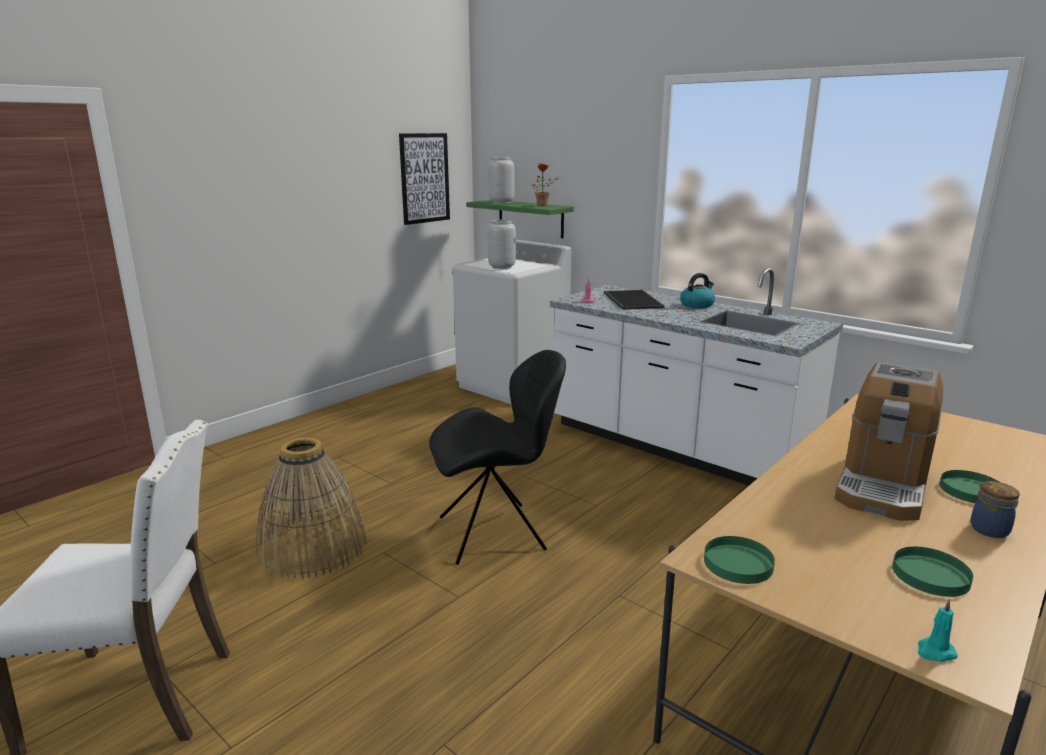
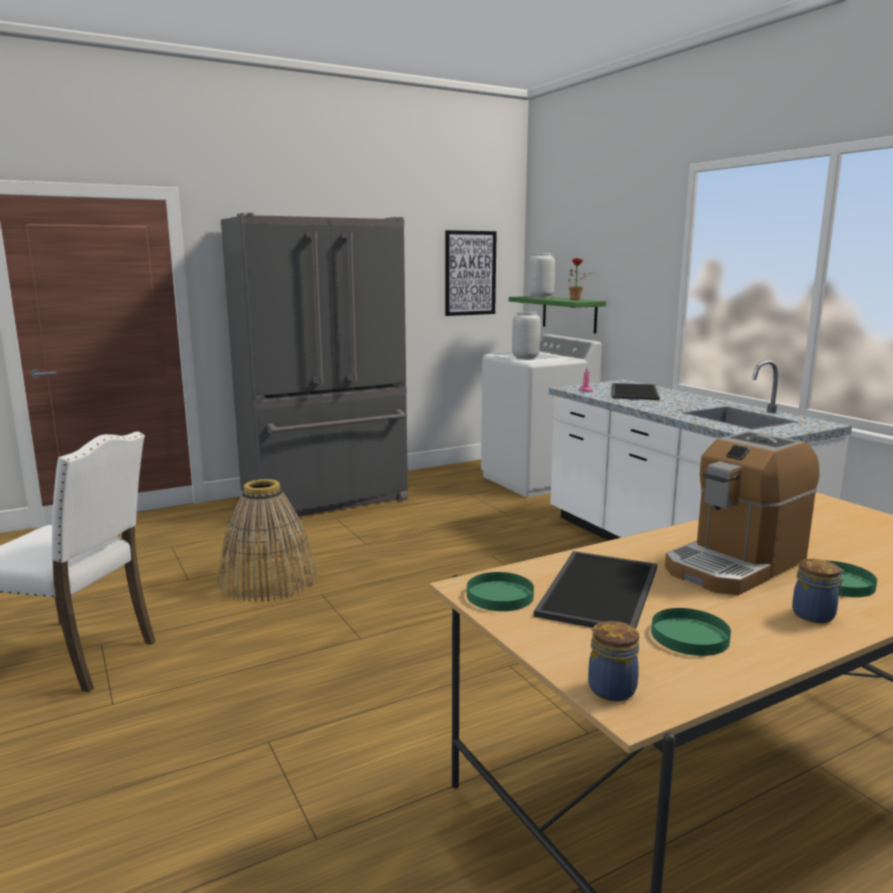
camera: 20 degrees right, 5 degrees down
(313, 436) = (327, 499): none -> grey fridge
(496, 532) = (430, 596): black chair -> none
(697, 305) = (699, 400): kettle -> none
(816, 539) = (602, 592): none -> tray
(935, 652) = (611, 688): turquoise candle -> jar

